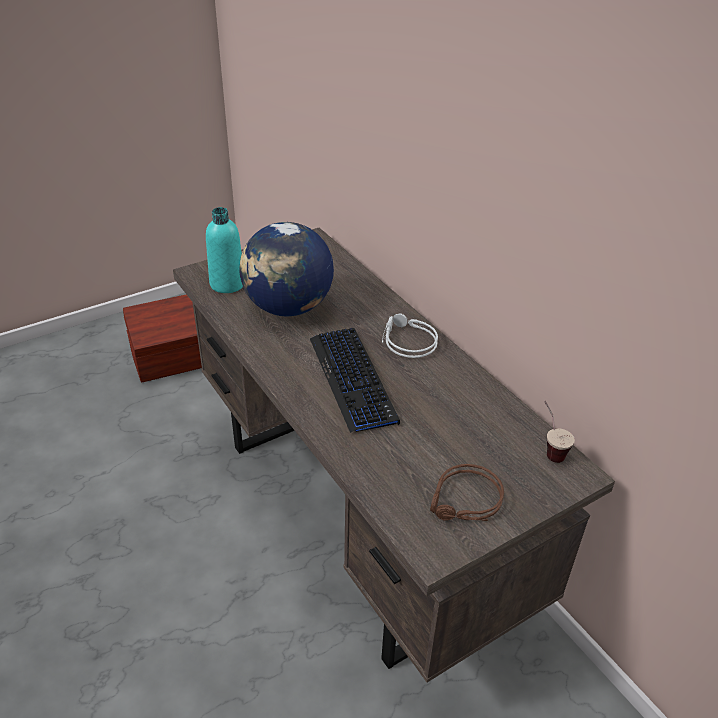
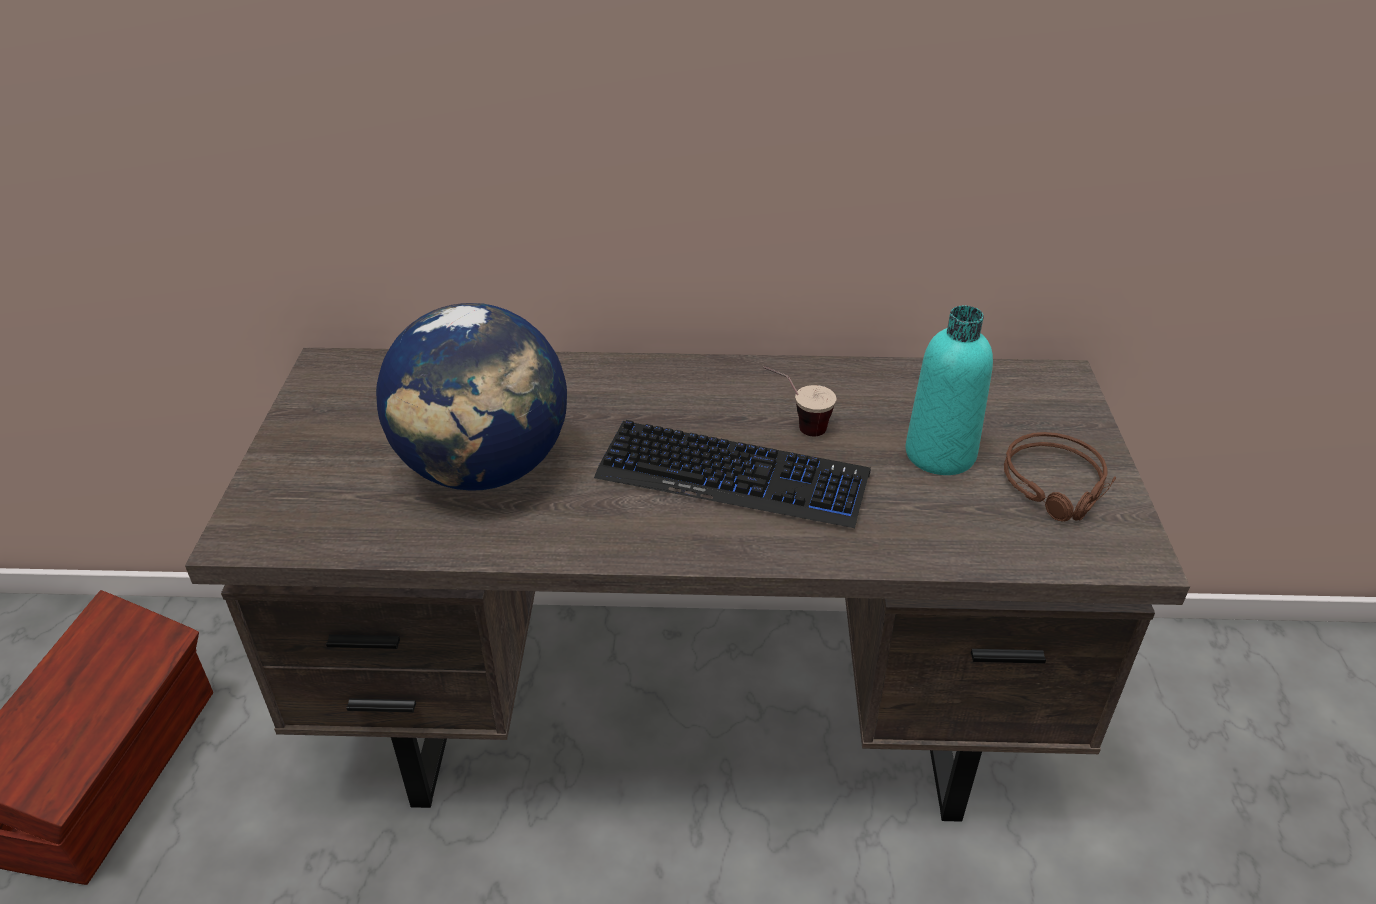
camera: 55 degrees left, 0 degrees up
(227, 284) = (329, 511): turquoise bottle -> turquoise bottle (940, 454)
(406, 341) = (695, 391): grey headphones -> none
(549, 449) = (1005, 378): cup -> cup (796, 426)

